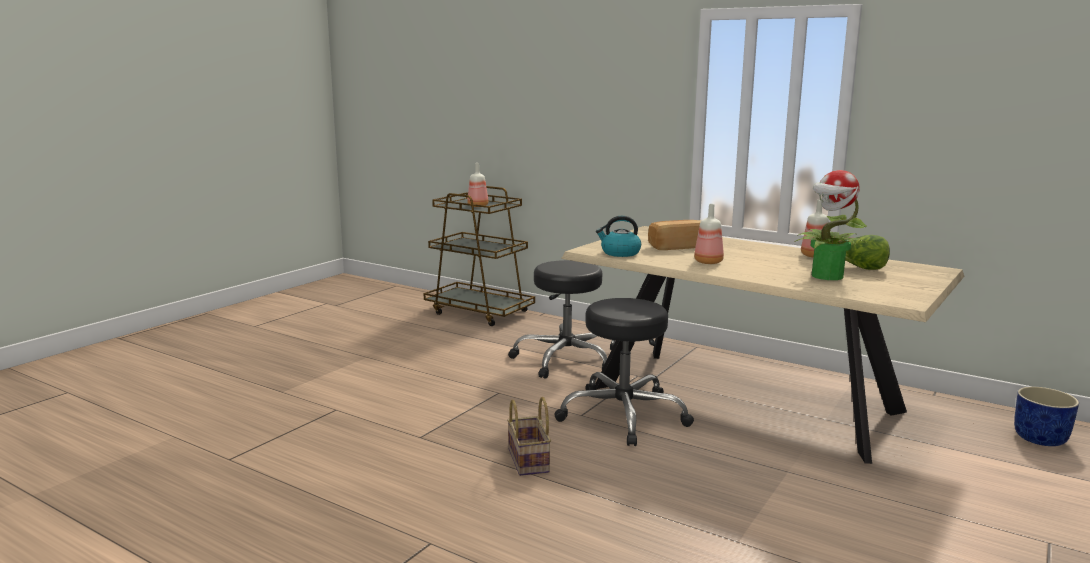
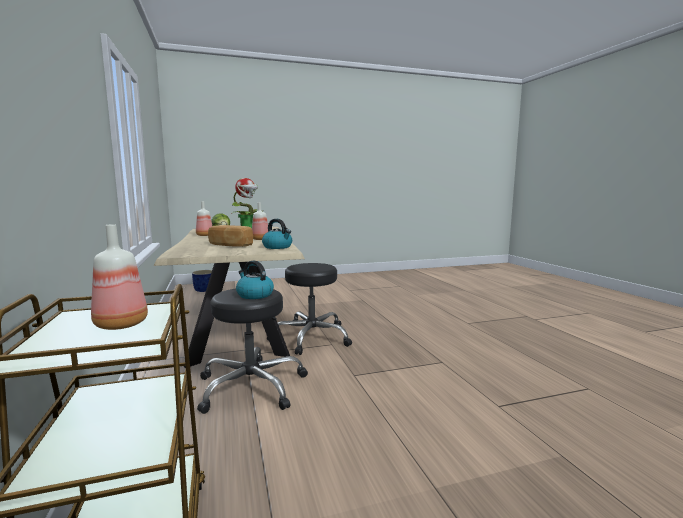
camera: 140 degrees left, 5 degrees down
(530, 461) = (394, 334): basket -> none
(559, 267) = (254, 295): none -> kettle

